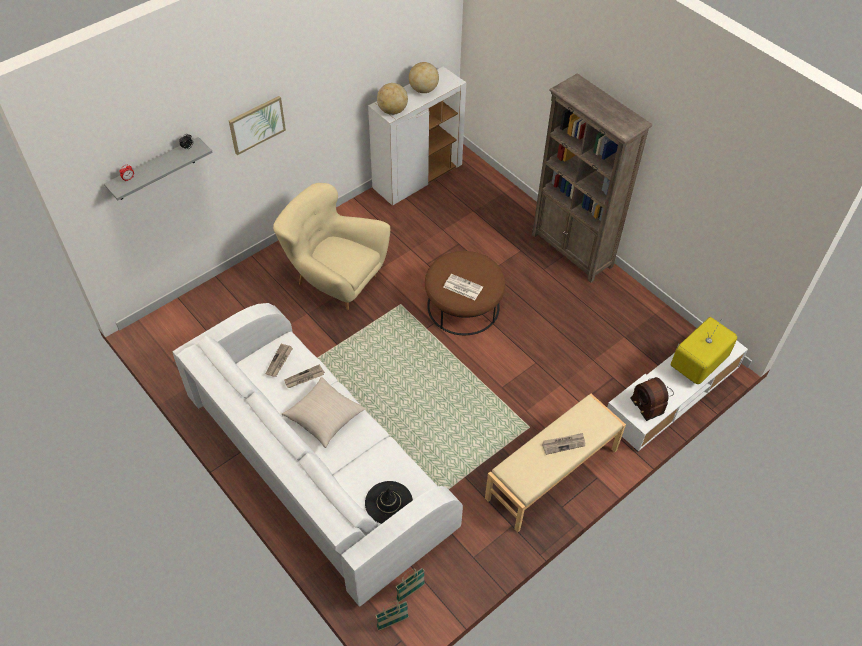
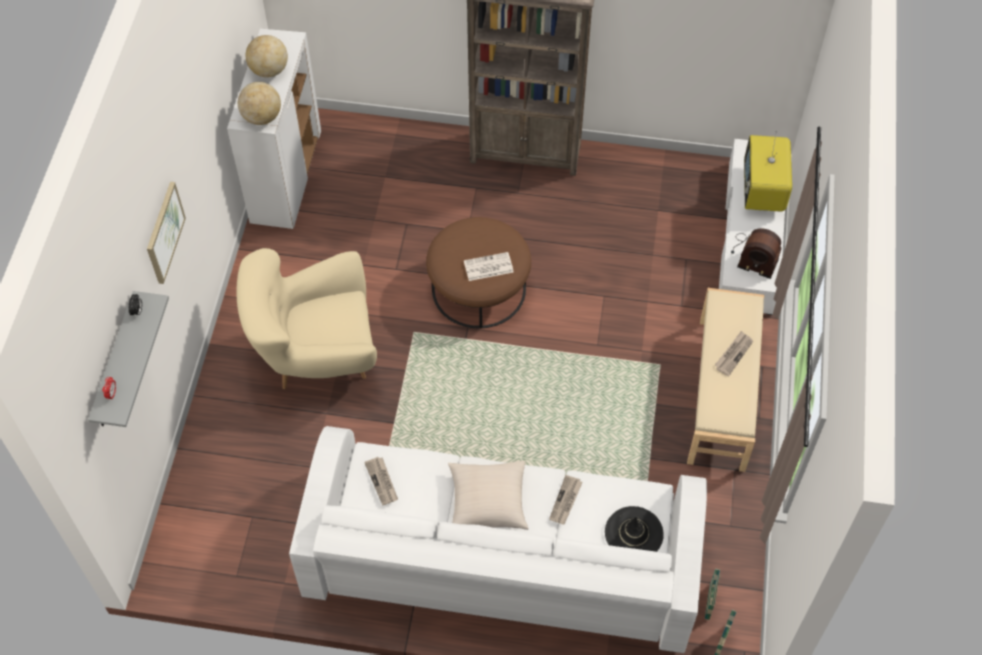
camera: 40 degrees left, 5 degrees up
(304, 378) = (425, 478): newspaper -> newspaper (565, 501)

